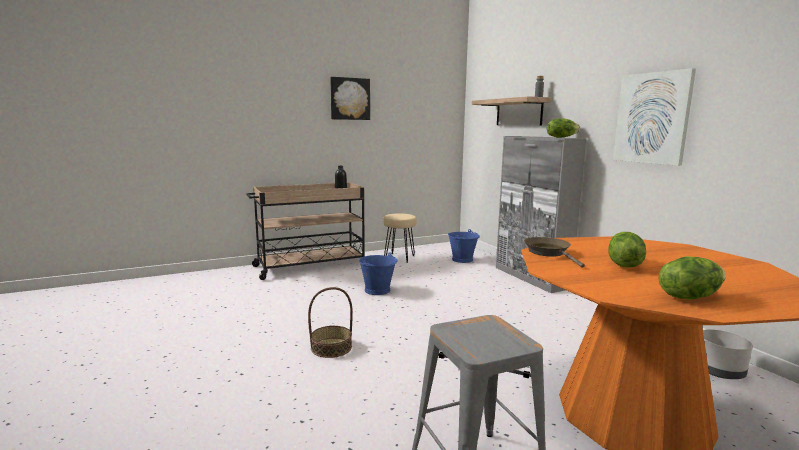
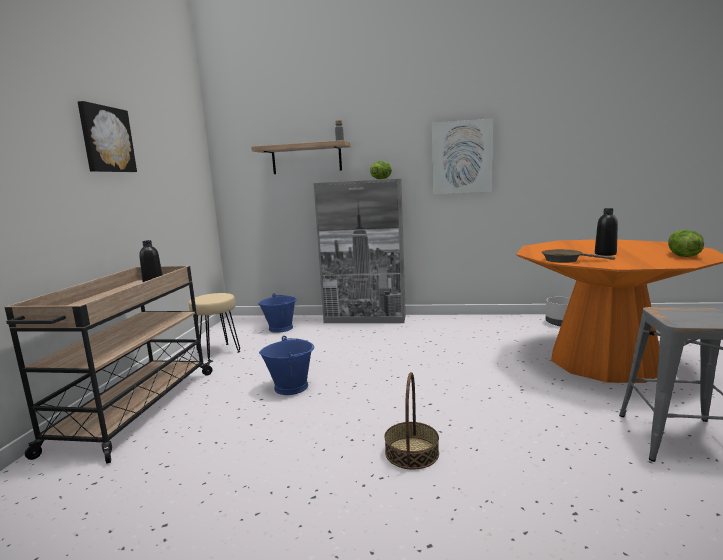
camera: 55 degrees left, 0 degrees up
(623, 264) = (605, 254): lettuce -> black bottle

